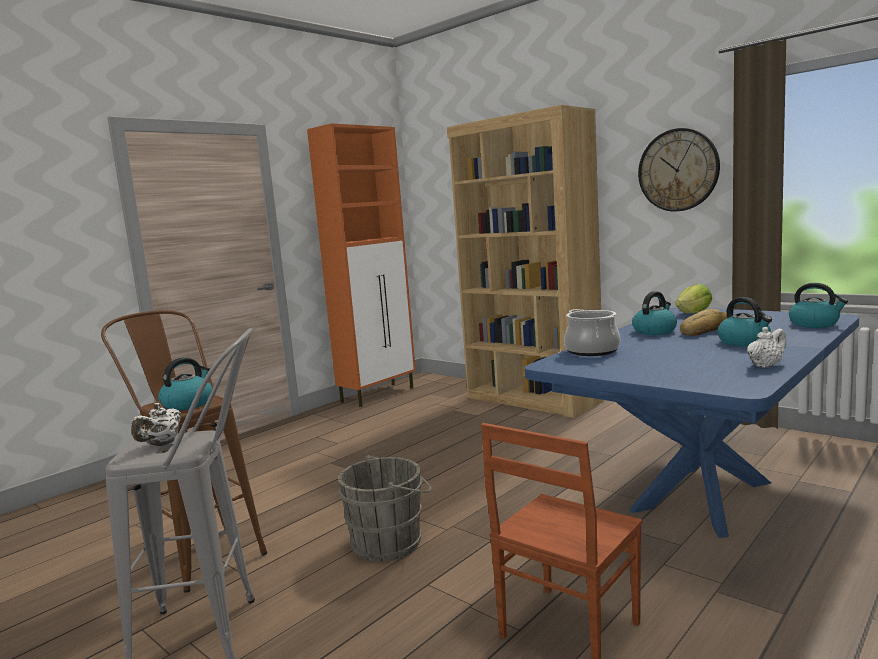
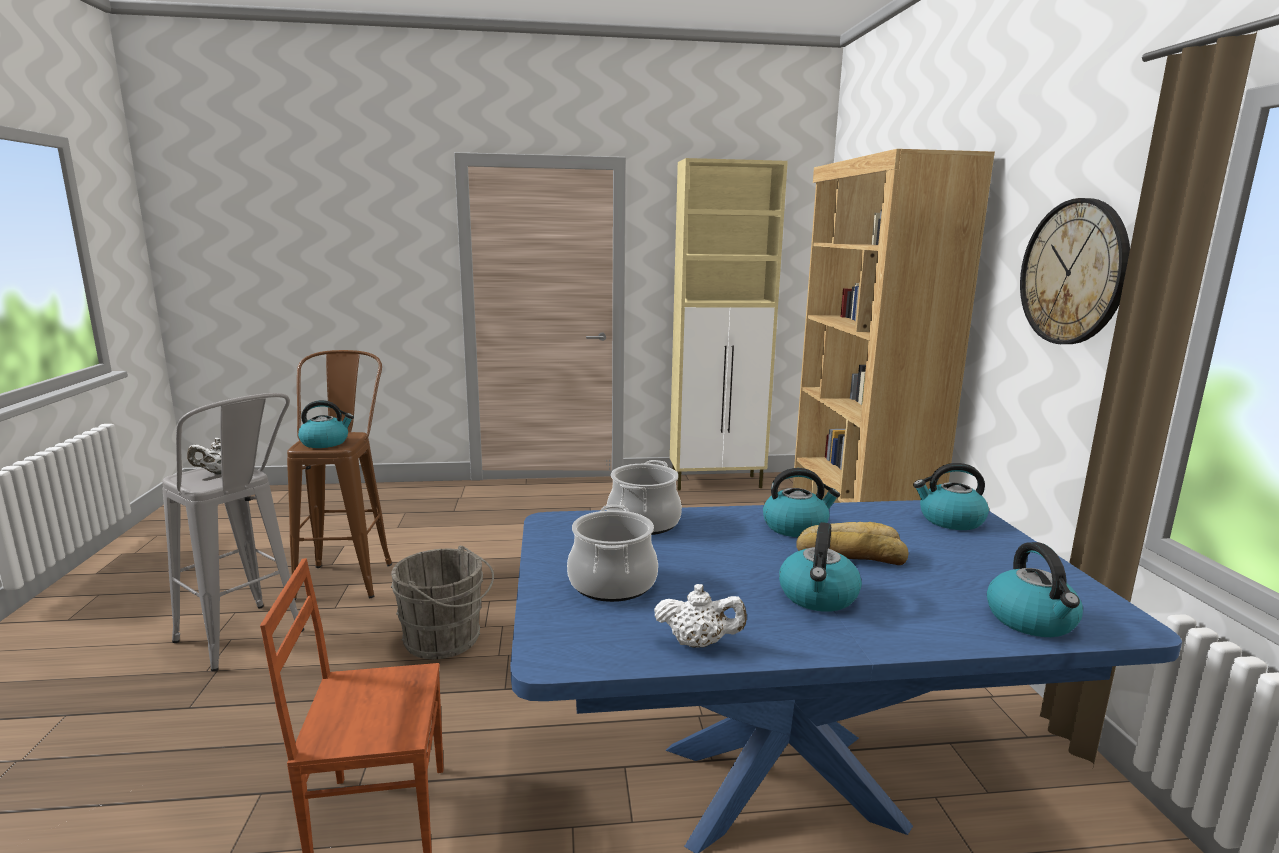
camera: 40 degrees right, 5 degrees up
(379, 394) = (717, 483): orange cabinet -> beige cabinet
(667, 367) = (612, 583): none -> cooking pot
(694, 313) = (950, 520): lettuce -> kettle

